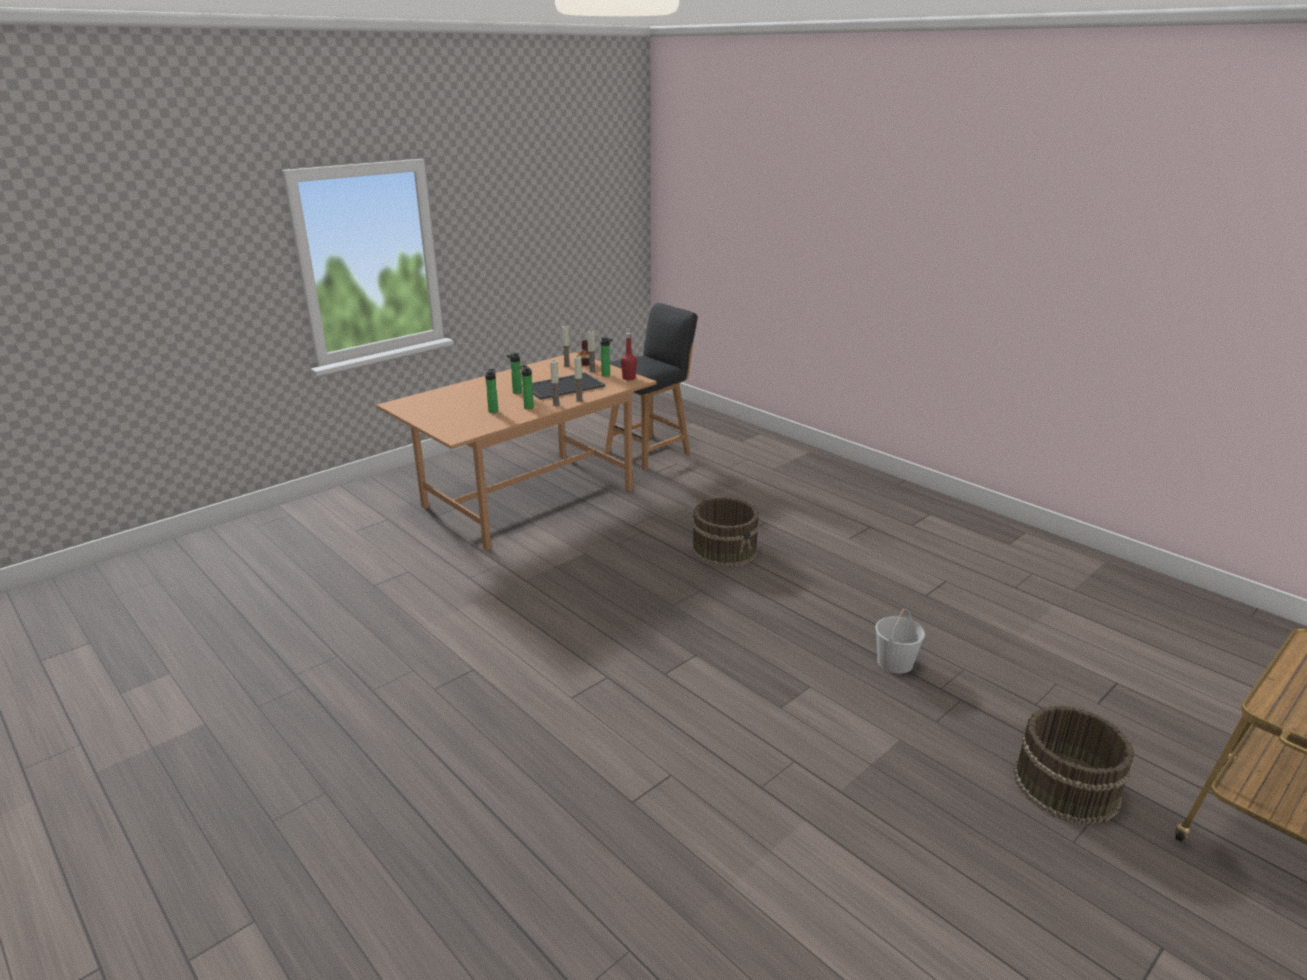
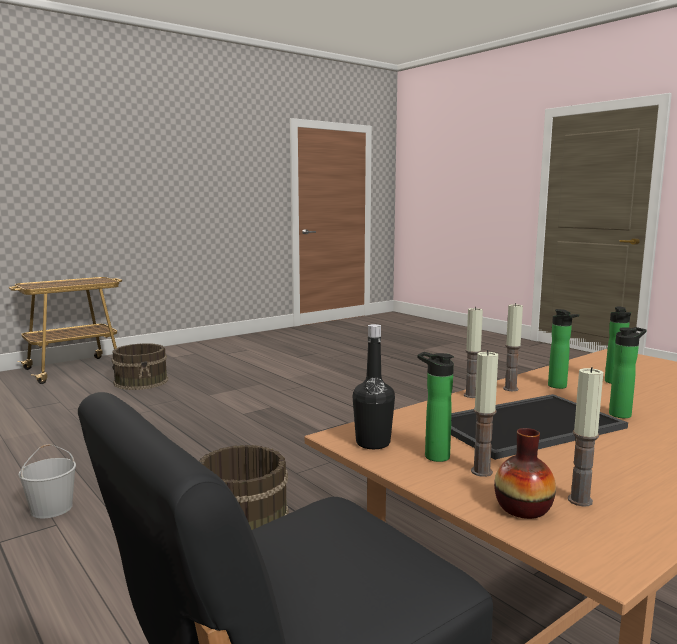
camera: 175 degrees left, 15 degrees down
(629, 378) = (373, 443): red bottle -> black bottle
(895, 661) = (165, 422): white bucket -> white bucket (51, 508)

